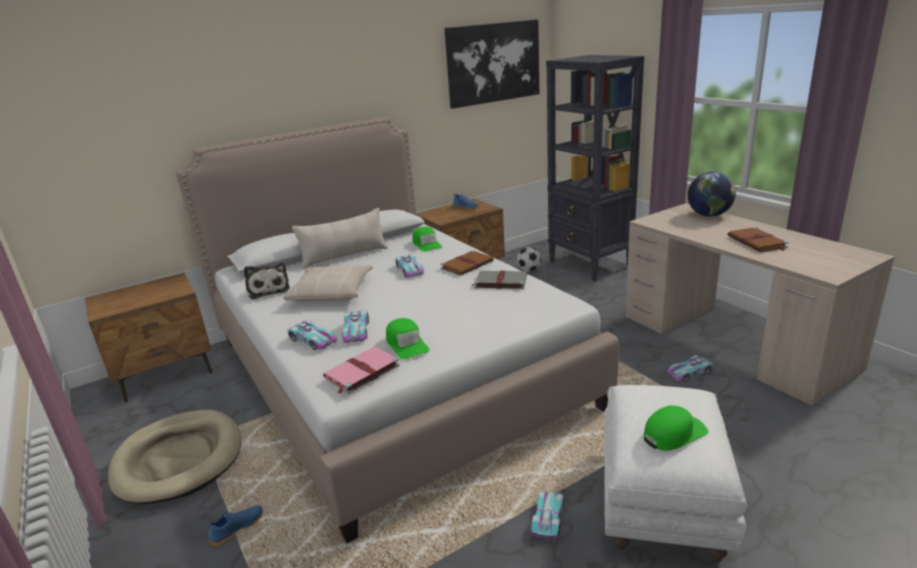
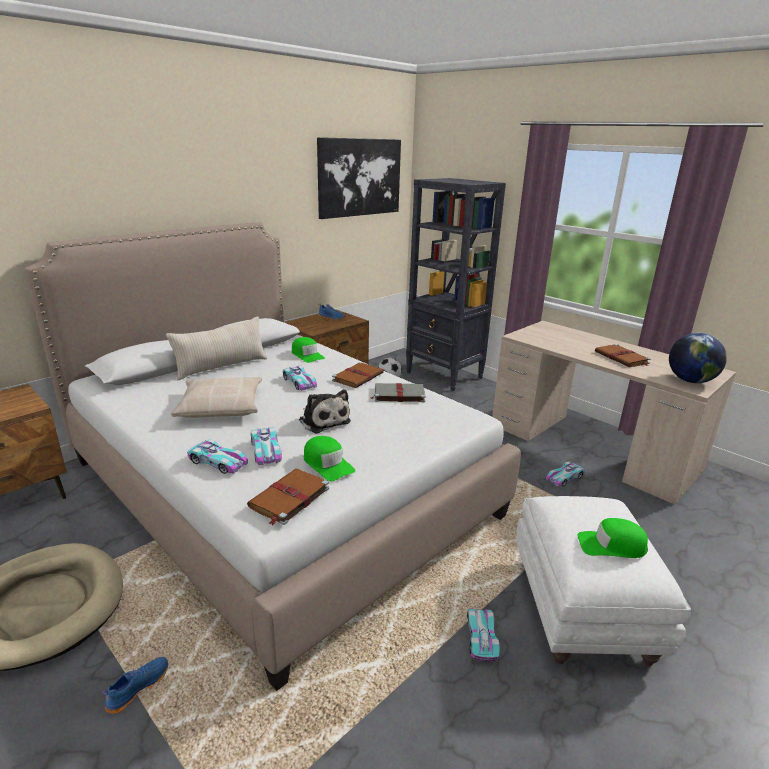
camera: 15 degrees left, 0 degrees up
(268, 290) = (144, 404): plush toy -> plush toy (323, 420)
(361, 372) = (288, 498): pink book -> brown book
(674, 433) = (611, 545): green cap -> green cap turned 135 degrees counterclockwise
(709, 215) = (568, 332): globe -> globe (690, 381)

